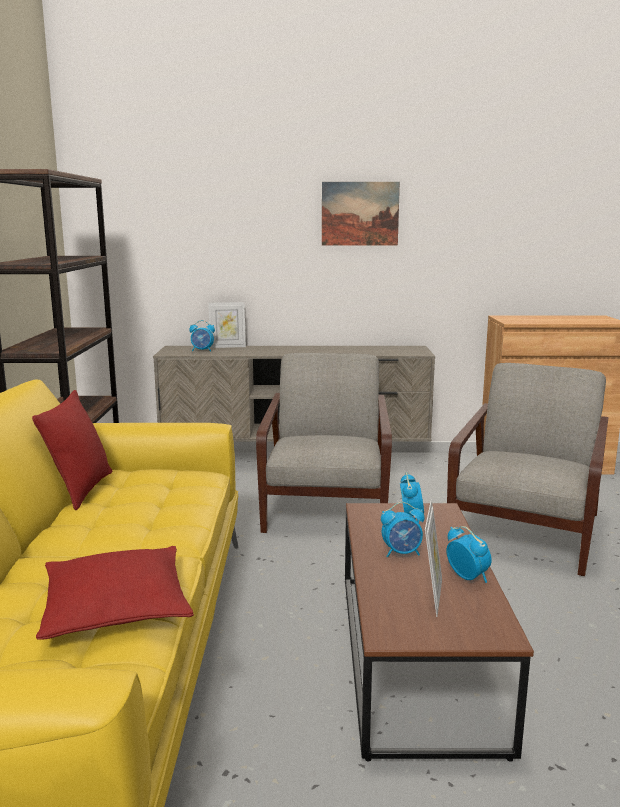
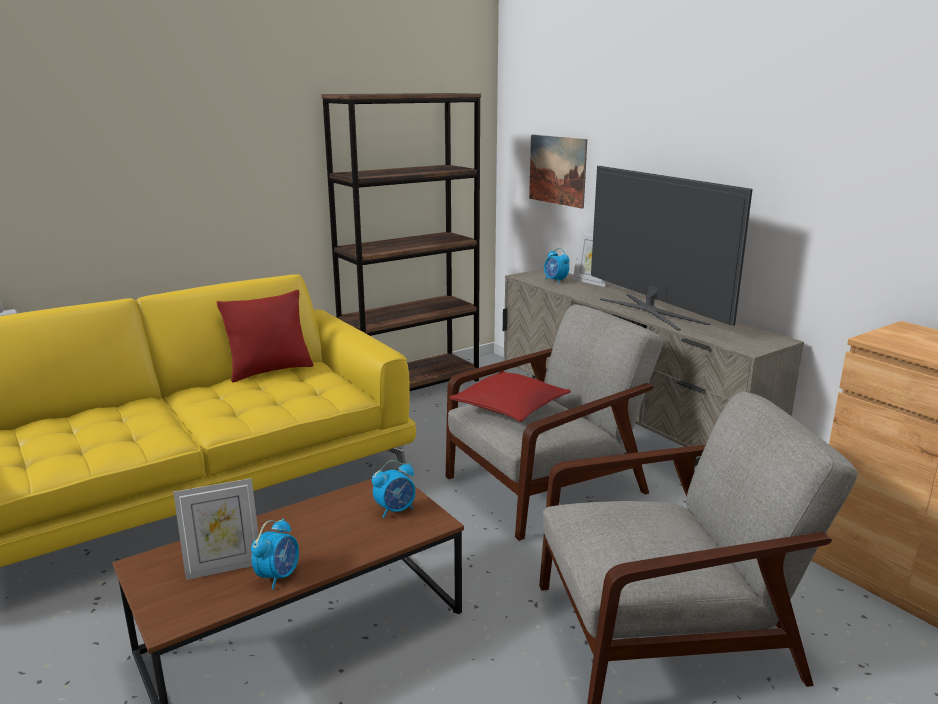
camera: 55 degrees right, 5 degrees up
(116, 607) = (94, 447): red pillow -> red pillow (510, 407)
(320, 351) = (652, 311): none -> television
(360, 213) = (745, 140): picture -> picture (557, 170)
(402, 553) = (304, 528): alarm clock -> none

